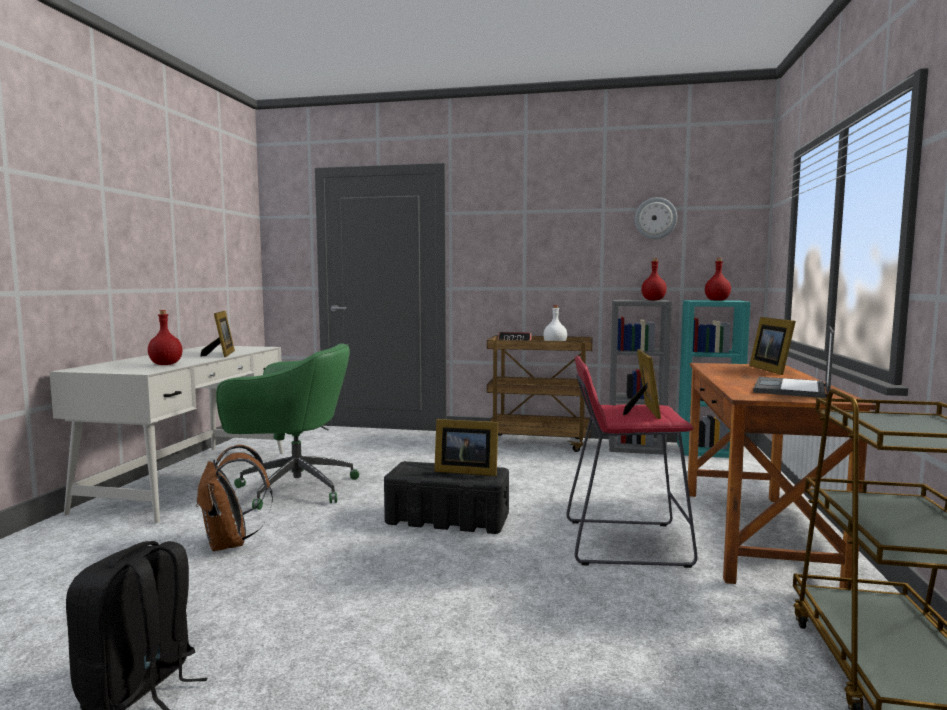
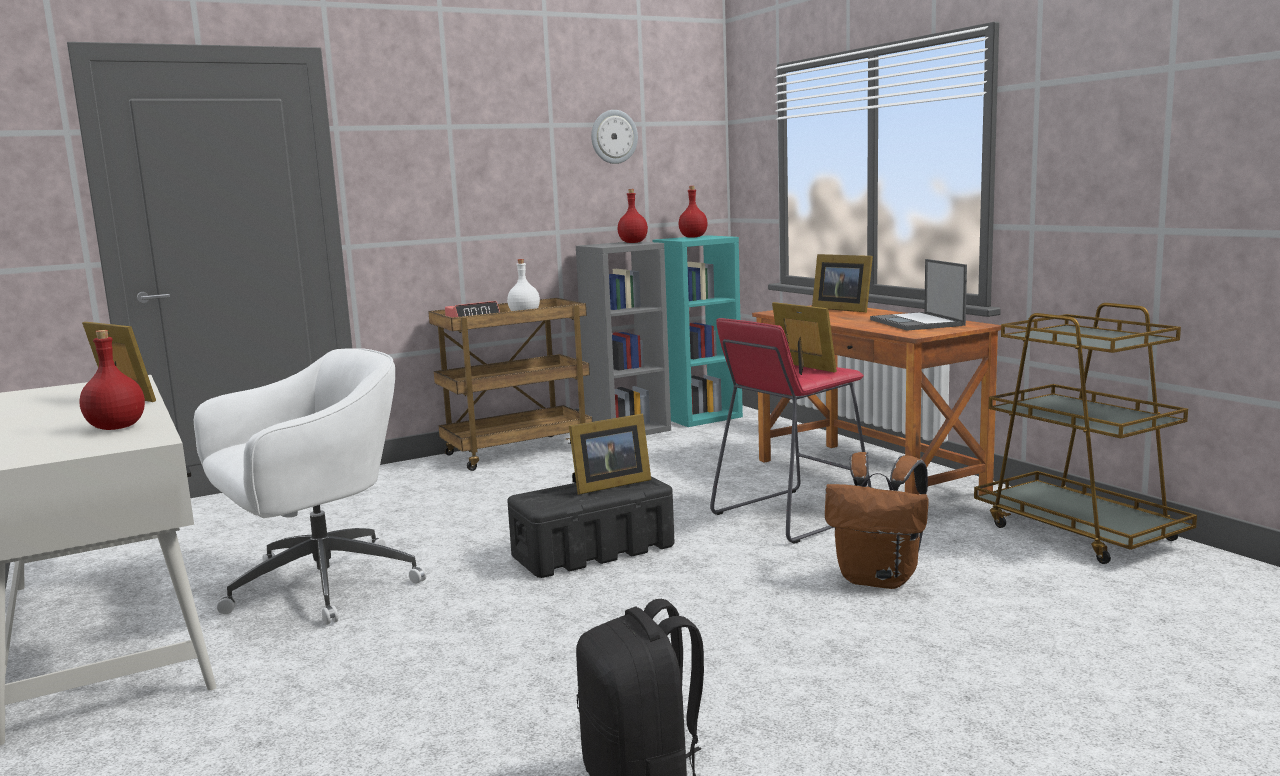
camera: 40 degrees left, 5 degrees up
(231, 543) = (398, 663): brown backpack -> brown backpack (880, 579)
(293, 488) = (317, 587): green office chair -> white office chair

